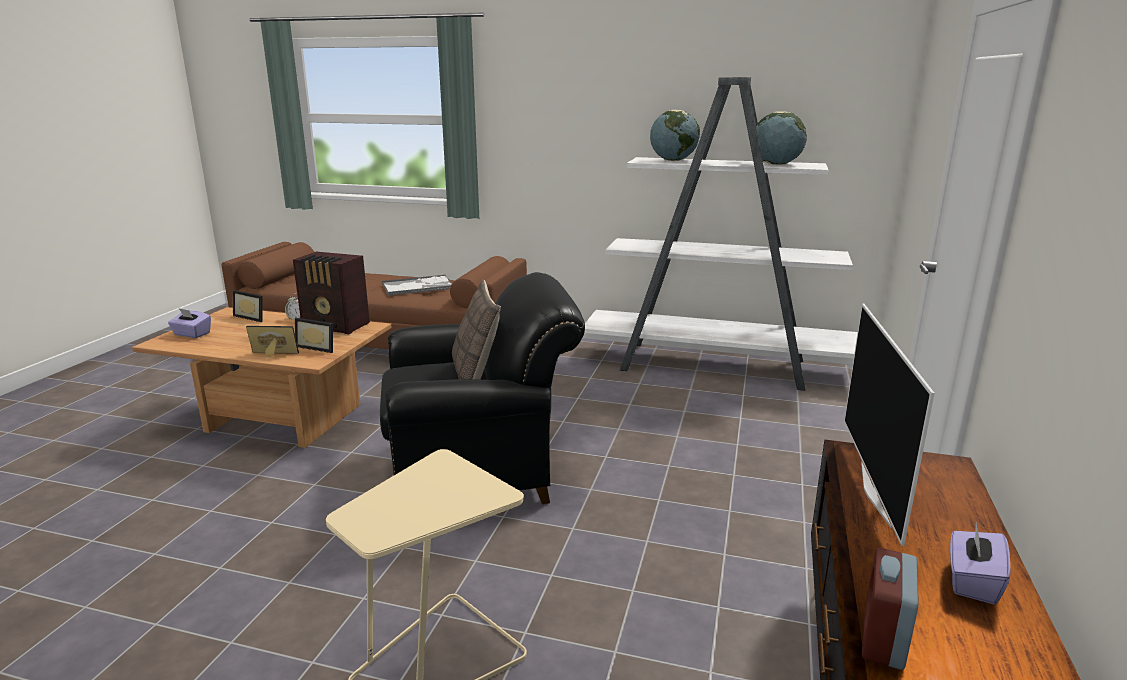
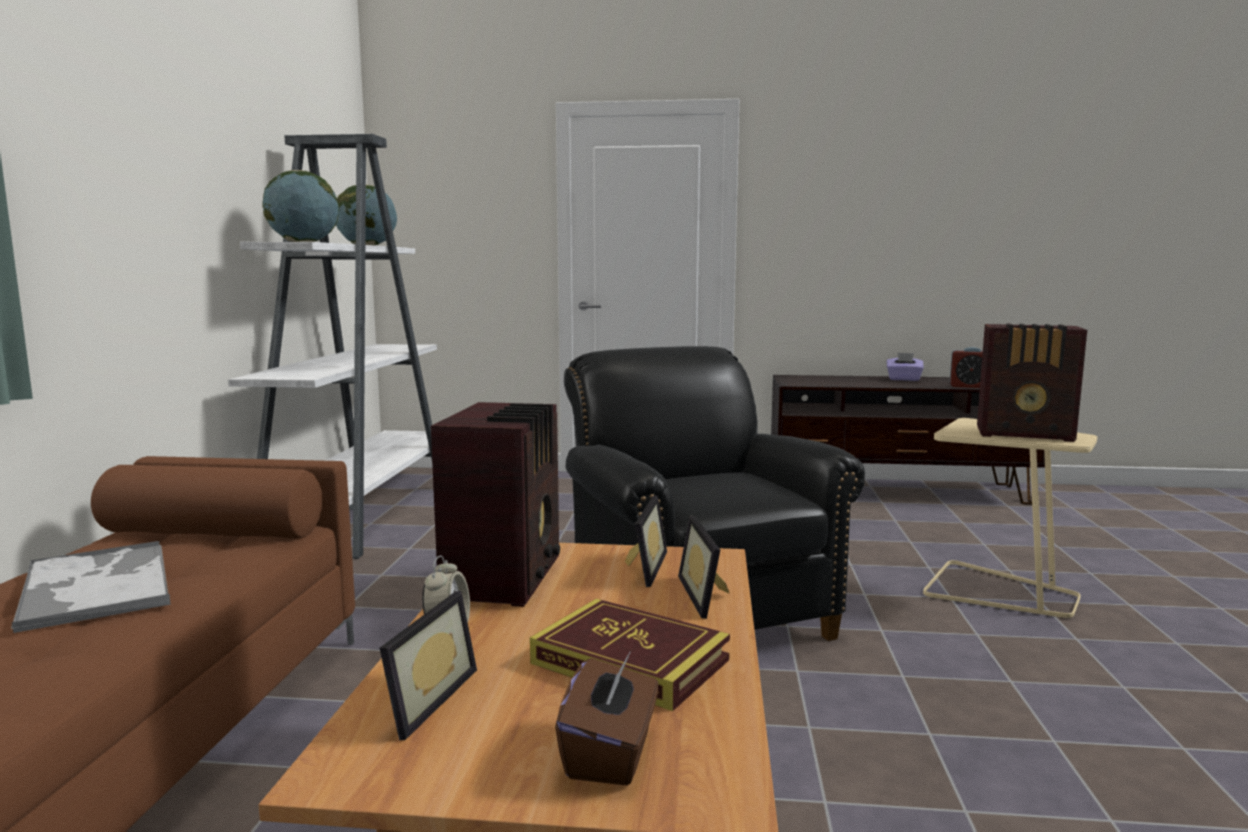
camera: 100 degrees left, 10 degrees down
(192, 334) = (611, 753): purple tissue box -> brown tissue box
(237, 339) = (630, 661): none -> book
(404, 501) = (1026, 434): none -> radio
(476, 376) = (697, 475): pillow -> none
(877, 493) = (839, 383): television -> none

